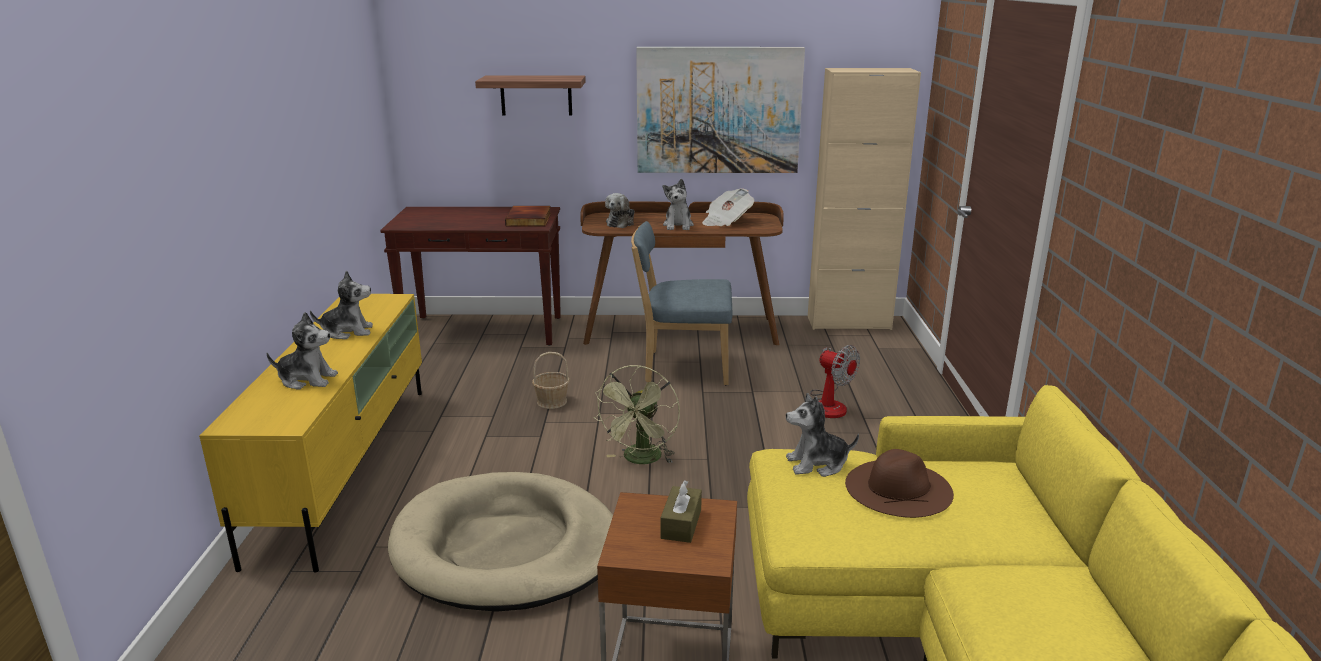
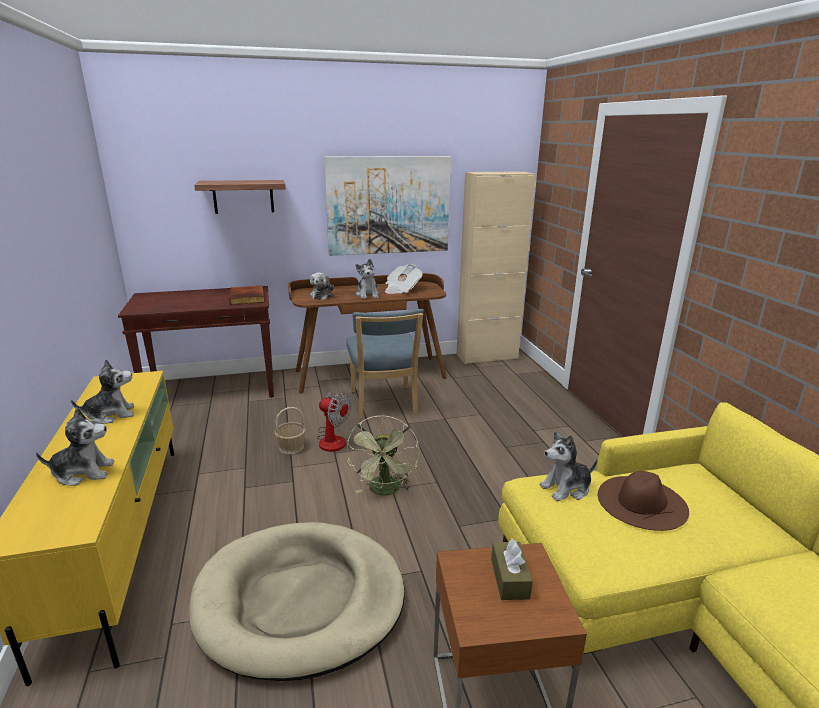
camera: 15 degrees left, 0 degrees up
(682, 367) = (384, 404): blue chair -> blue chair turned 90 degrees counterclockwise
(829, 404) = (504, 422): fan -> fan (332, 438)

